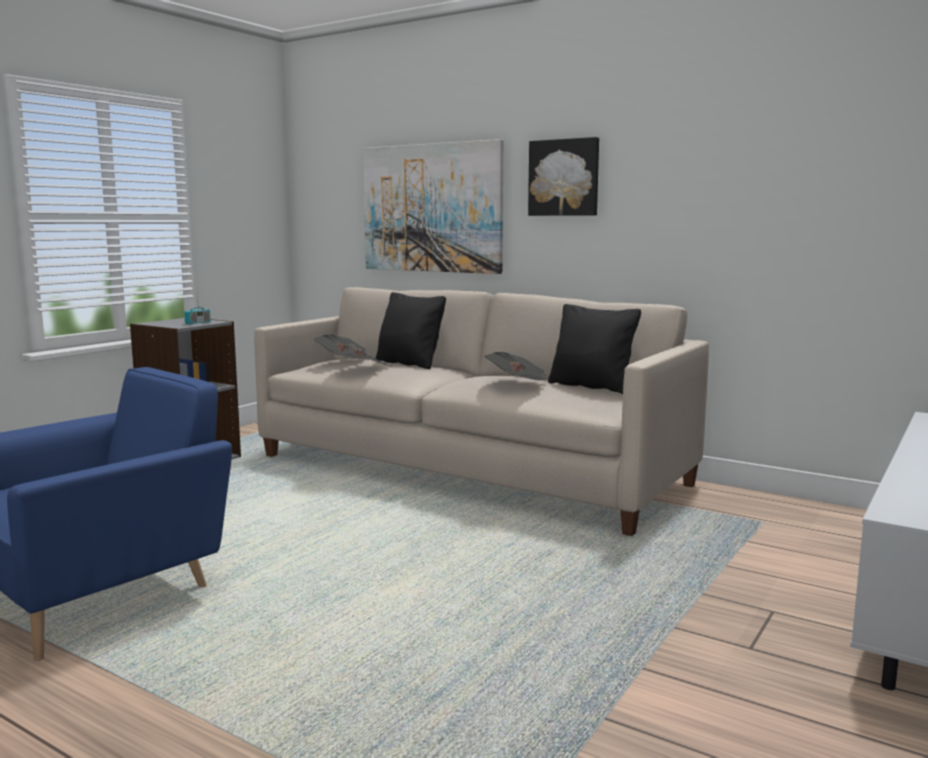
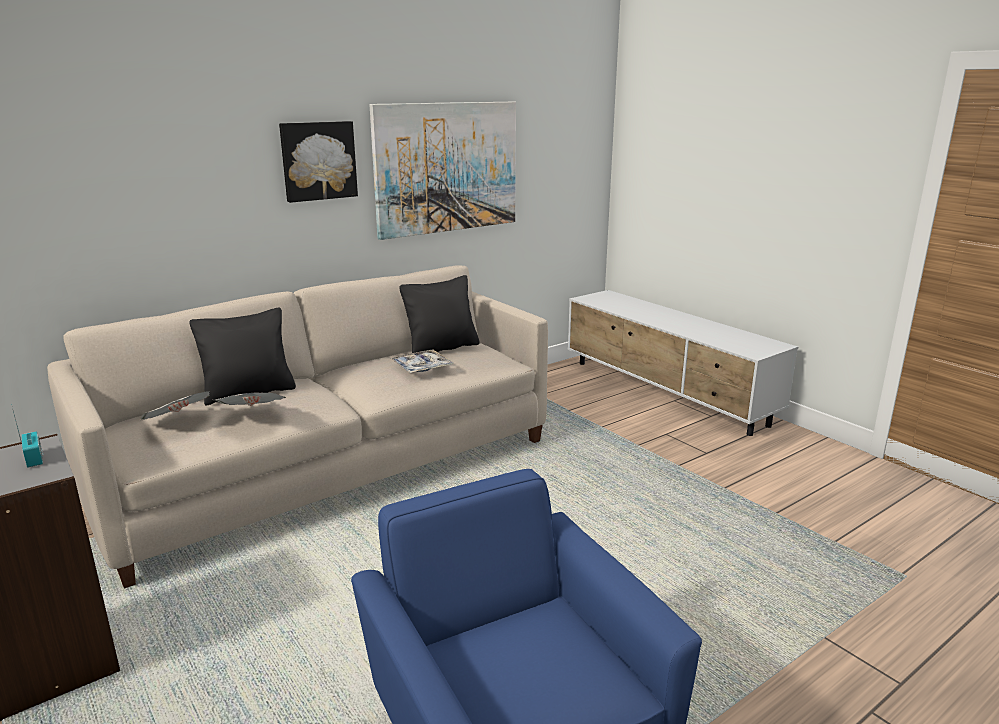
camera: 70 degrees left, 10 degrees up
(431, 208) = (148, 205): picture -> picture (447, 168)
(518, 384) = (421, 367): newspaper -> tray

